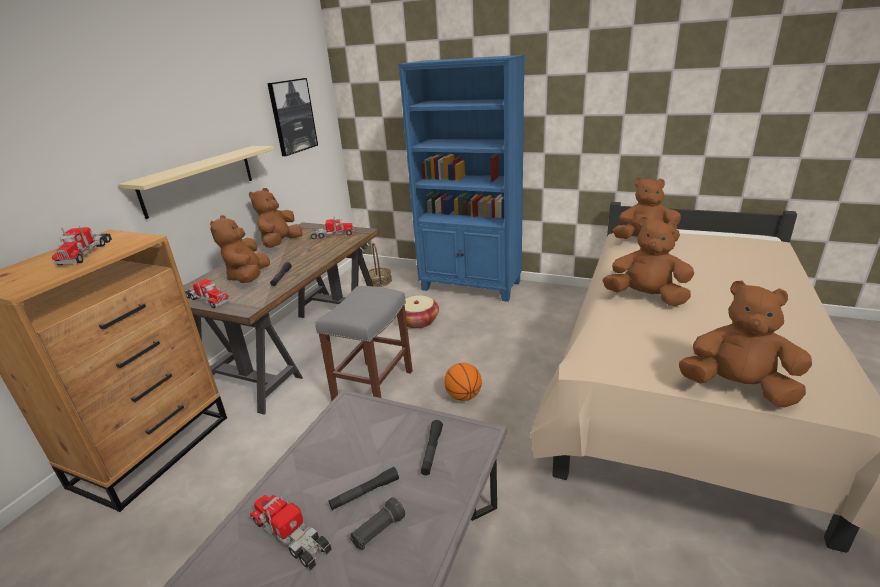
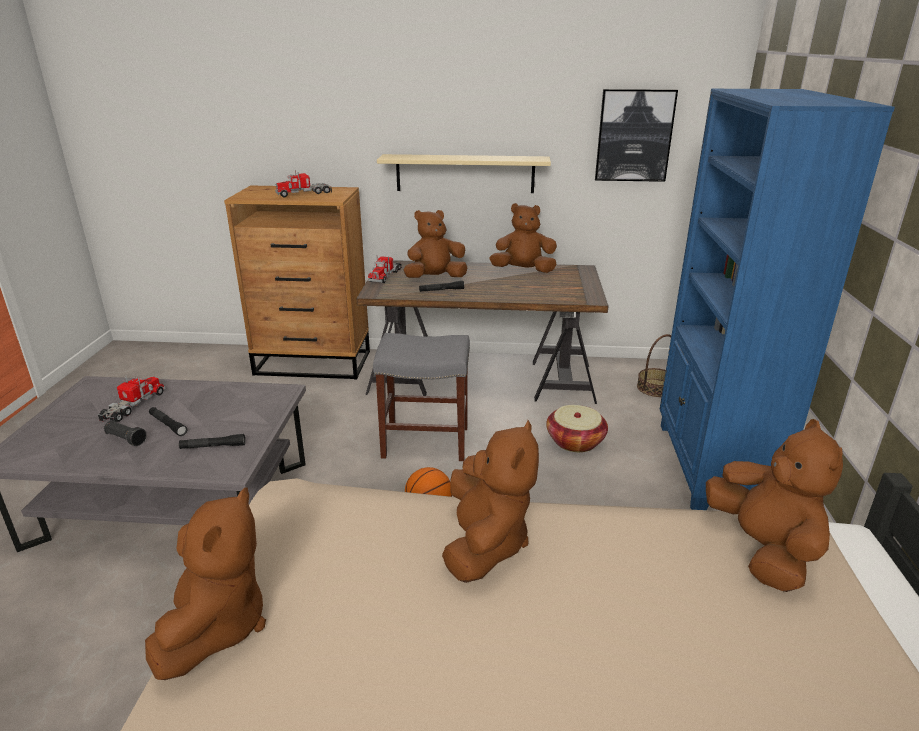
camera: 70 degrees right, 0 degrees up
(332, 235) = (565, 287): toy truck -> none

